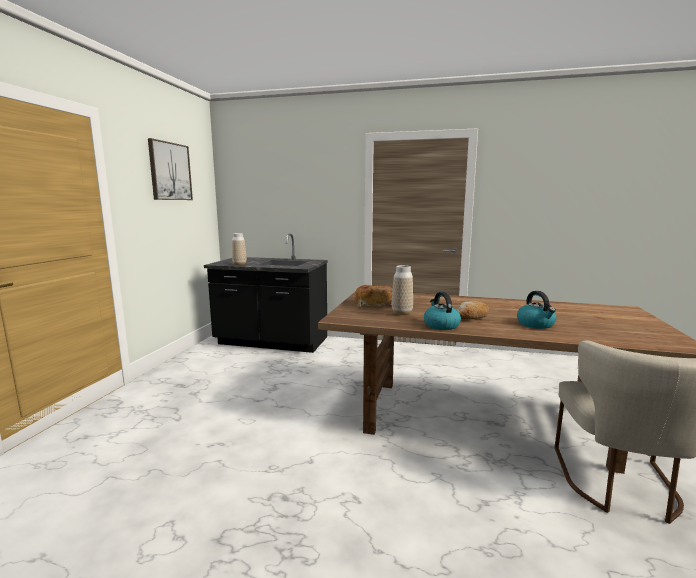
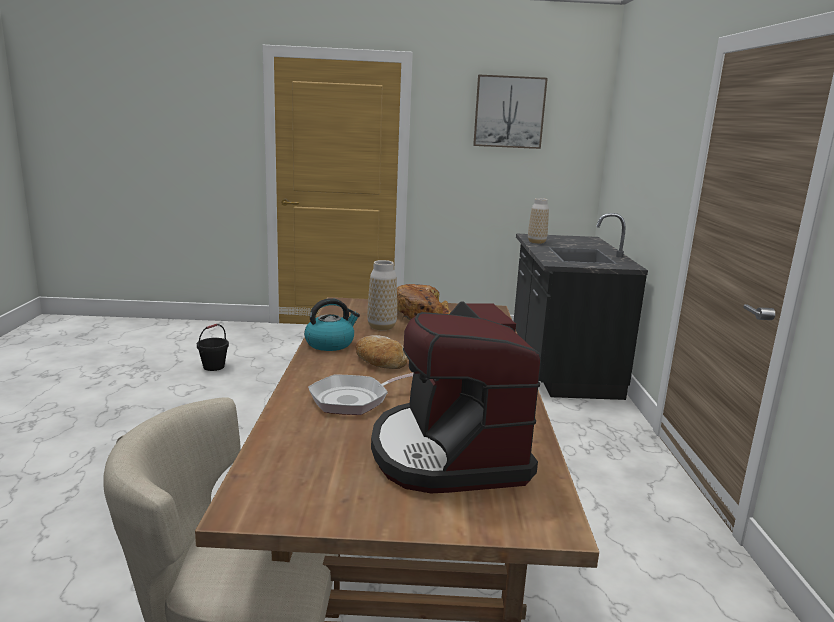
camera: 75 degrees right, 5 degrees up
(106, 514) = (214, 367): none -> black bucket
(536, 324) = (355, 399): kettle -> frying pan
(584, 314) = (448, 453): none -> coffee machine

